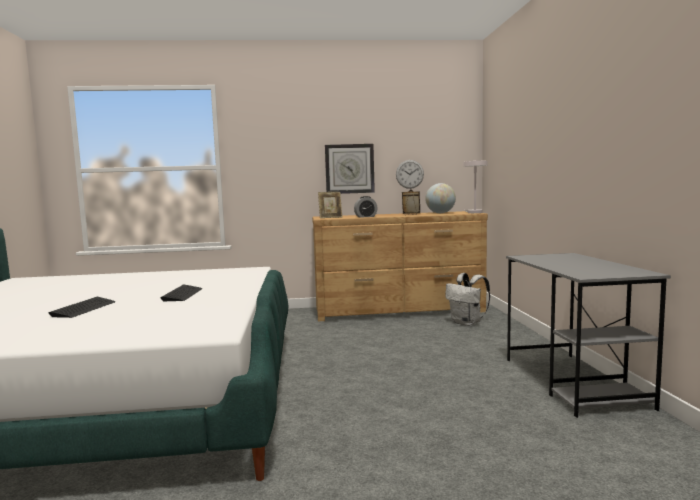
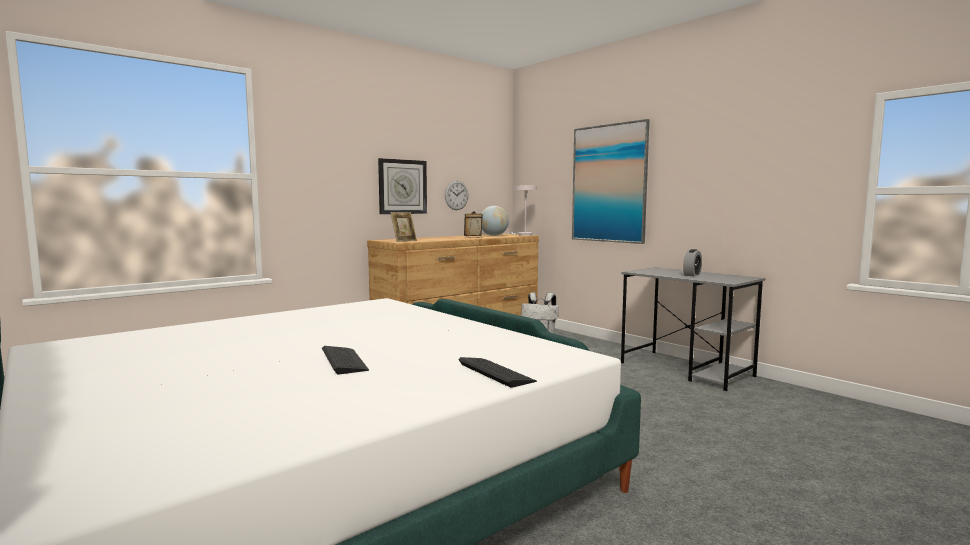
camera: 35 degrees left, 0 degrees up
(182, 294) = (405, 333): keyboard -> keyboard (496, 372)
(365, 217) = (441, 239): alarm clock -> alarm clock (692, 275)
(541, 153) = (609, 183): none -> picture

